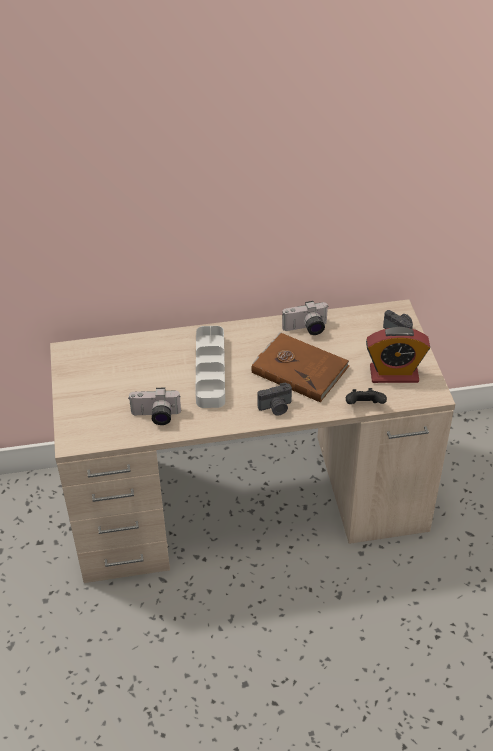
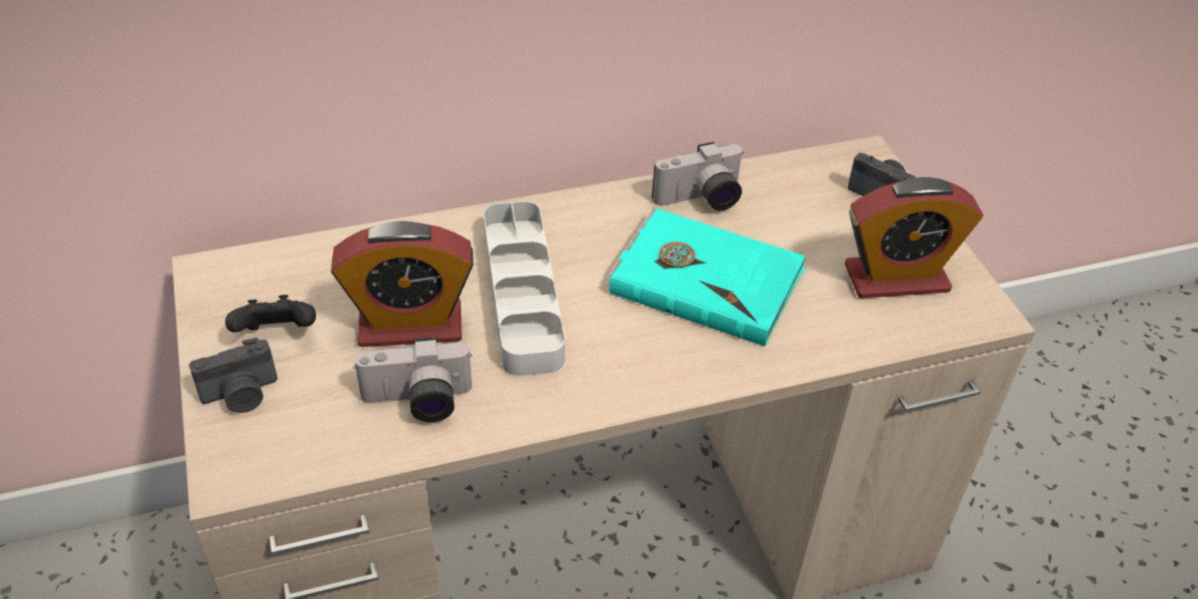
camera: 10 degrees left, 0 degrees up
(156, 382) = (410, 325): none -> alarm clock
(276, 408) = (675, 364): camera -> camera (241, 395)
(299, 369) = (706, 279): brown book -> turquoise book
(364, 406) = (856, 348): black game controller -> black game controller (278, 334)

